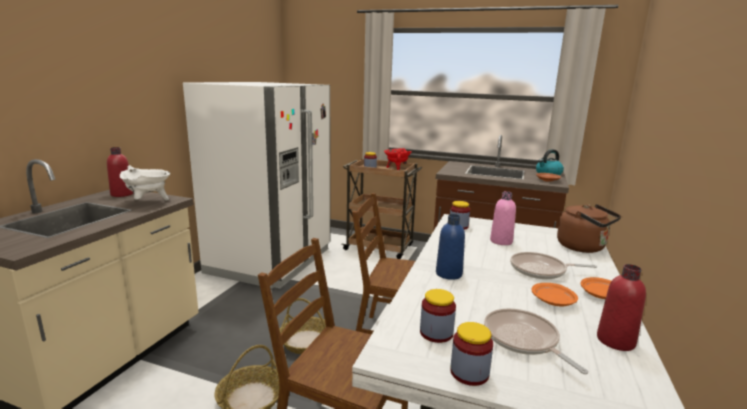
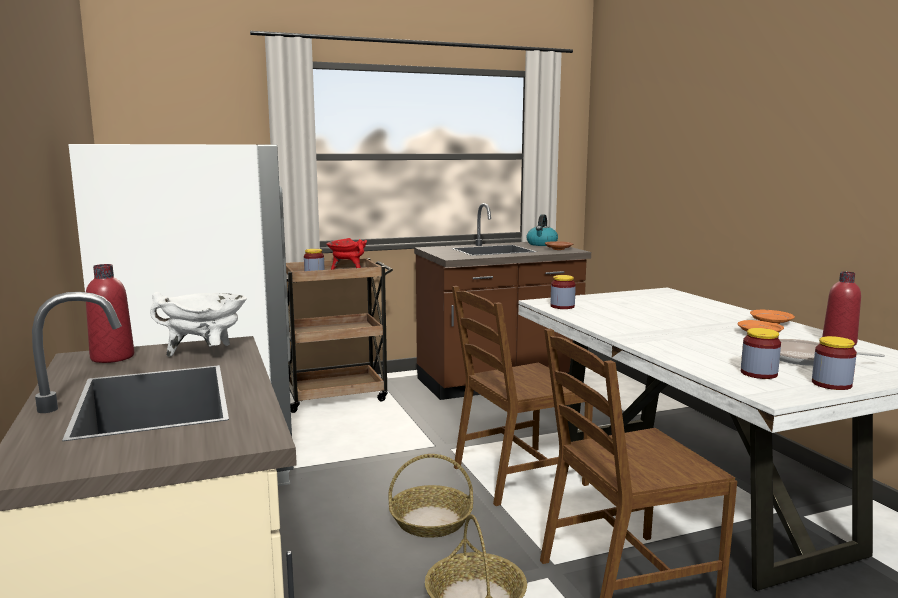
camera: 40 degrees left, 5 degrees down
(449, 274) = (659, 339): blue bottle -> none
(501, 241) = (625, 308): pink bottle -> none
(541, 270) = (703, 319): frying pan -> none
(583, 247) = (685, 298): brown kettle -> none

